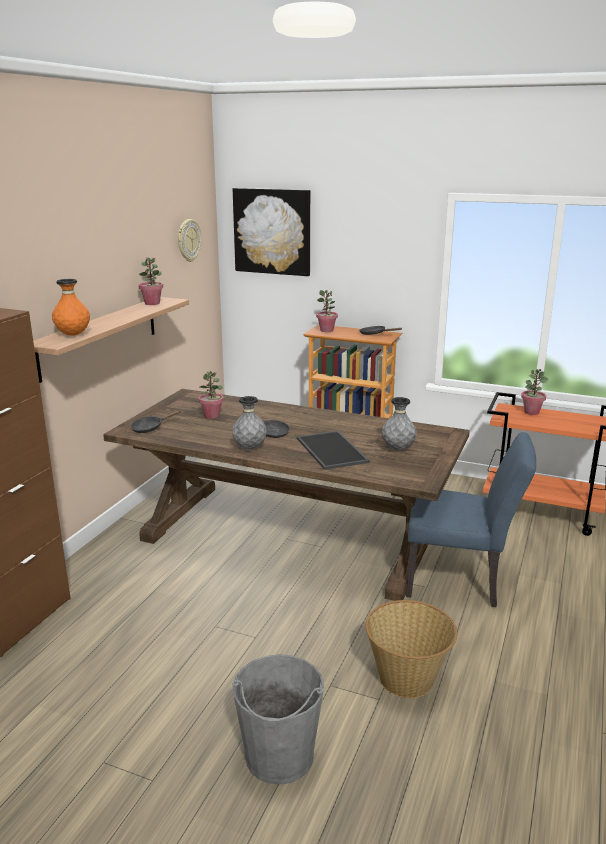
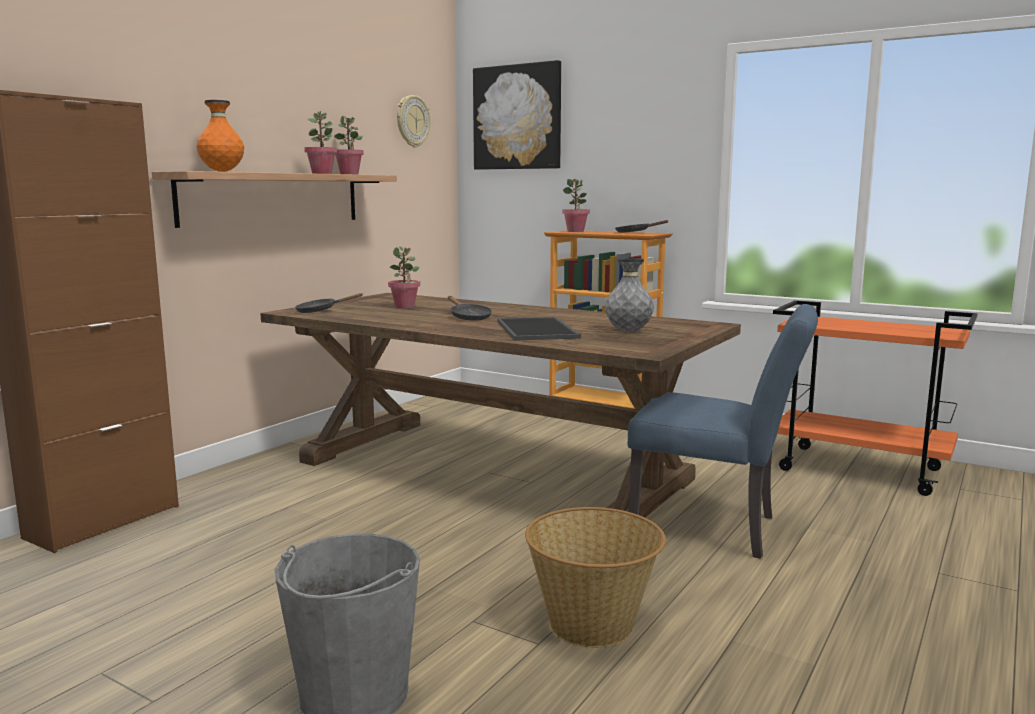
camera: 10 degrees right, 10 degrees down
(249, 448) = (430, 325): grey vase -> none
(531, 412) = (841, 321): potted plant -> potted plant (322, 173)

